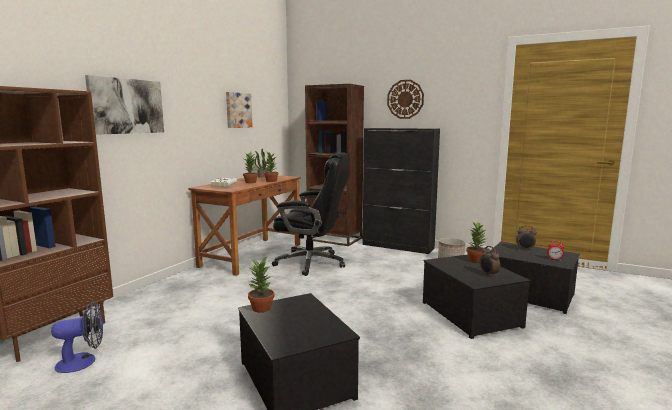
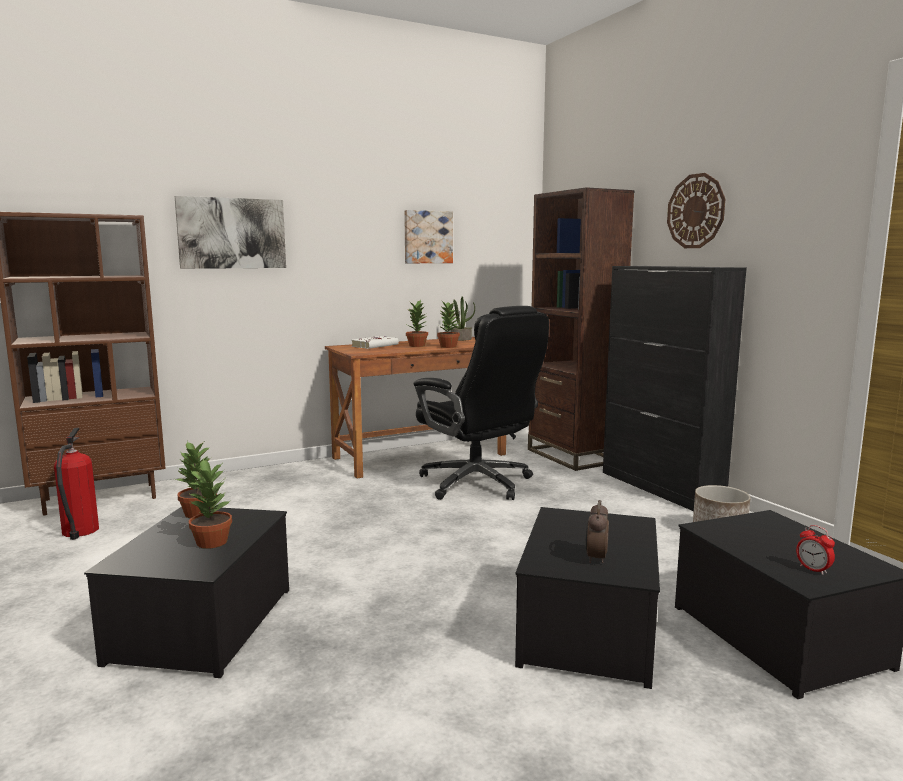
camera: 35 degrees right, 0 degrees up
(83, 361) = (80, 532): fan -> fire extinguisher
(475, 260) = (631, 529): potted plant -> potted plant (212, 542)
(525, 249) = (787, 536): alarm clock -> none

